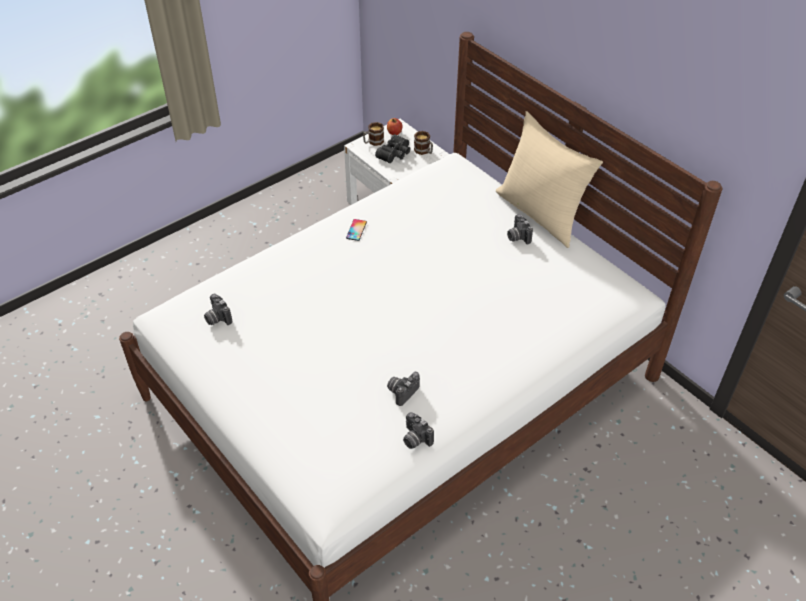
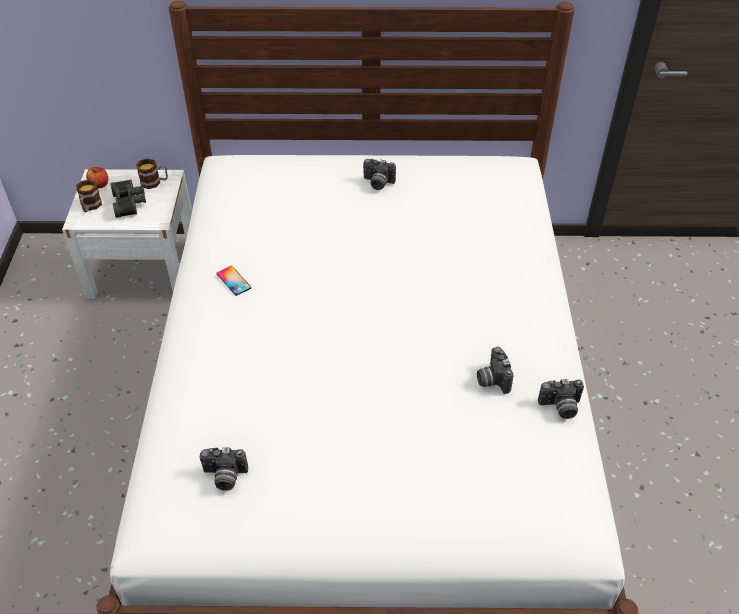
camera: 50 degrees left, 0 degrees up
(541, 213) = (364, 153): beige pillow -> none

